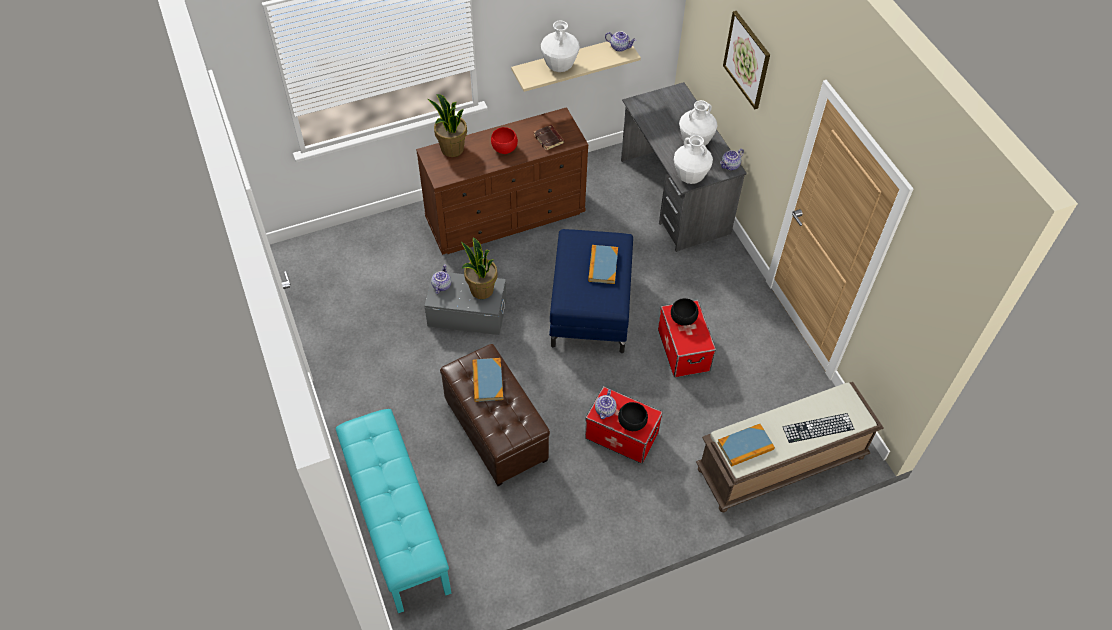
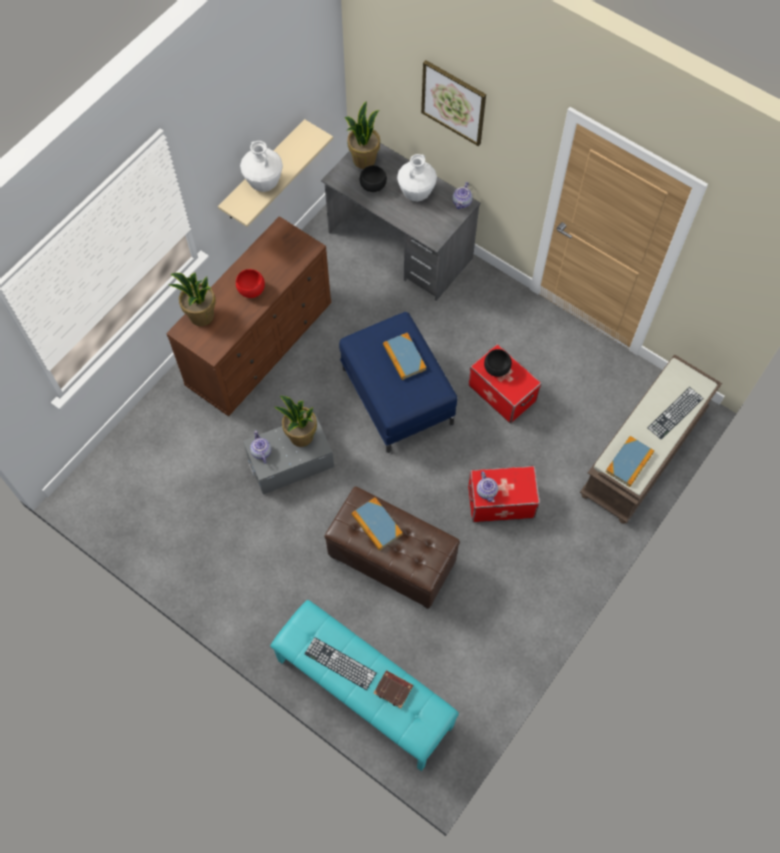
camera: 30 degrees left, 10 degrees up
(378, 470) = (340, 663): none -> keyboard
(549, 139) = (286, 259): brown book -> brown book (394, 689)
(620, 47) = (306, 134): teapot -> none
(632, 422) = (516, 490): black bowl -> black bowl (373, 185)
(668, 99) = (364, 159): none -> potted plant
(689, 177) = (434, 232): white vase -> none

